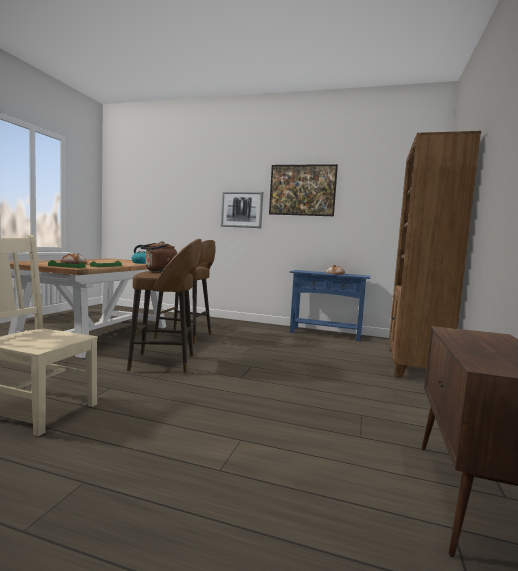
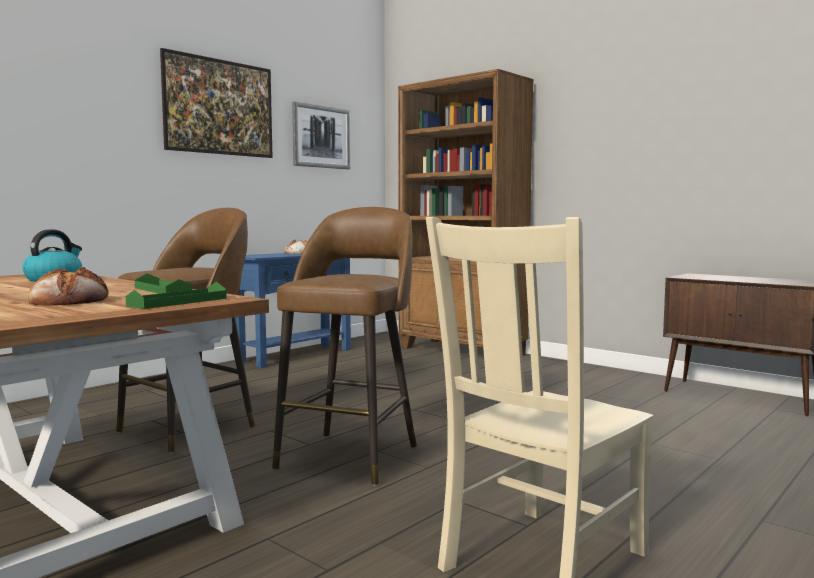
camera: 65 degrees left, 0 degrees up
(159, 271) = (342, 276): brown kettle -> none
(241, 209) = (103, 136): picture -> picture (321, 137)

